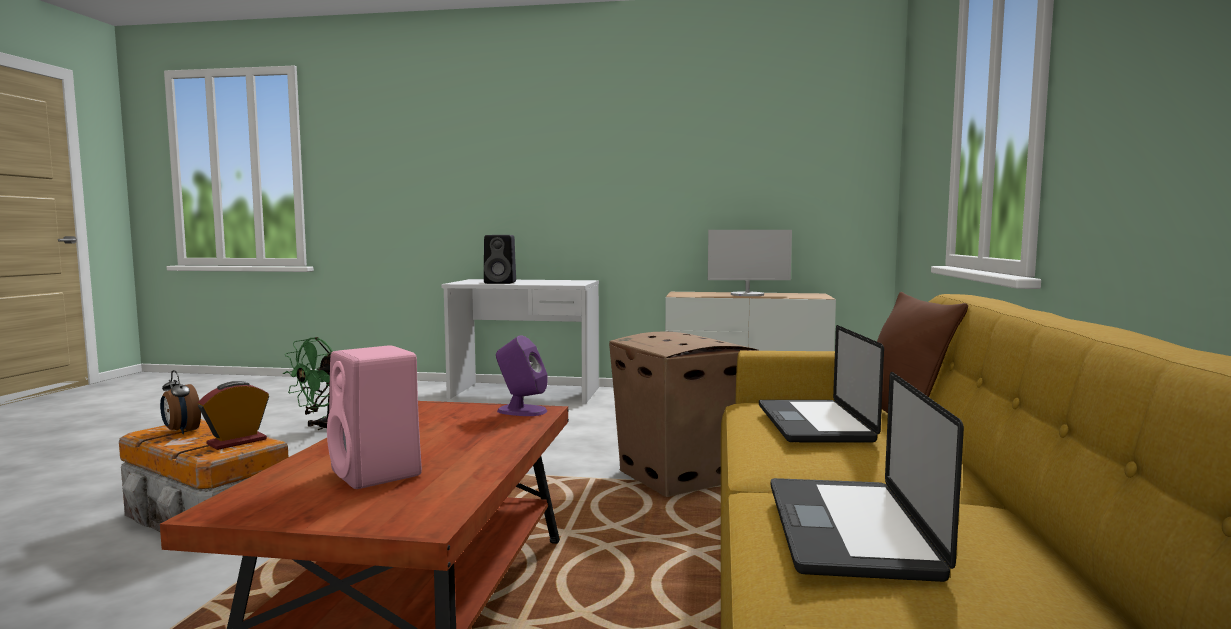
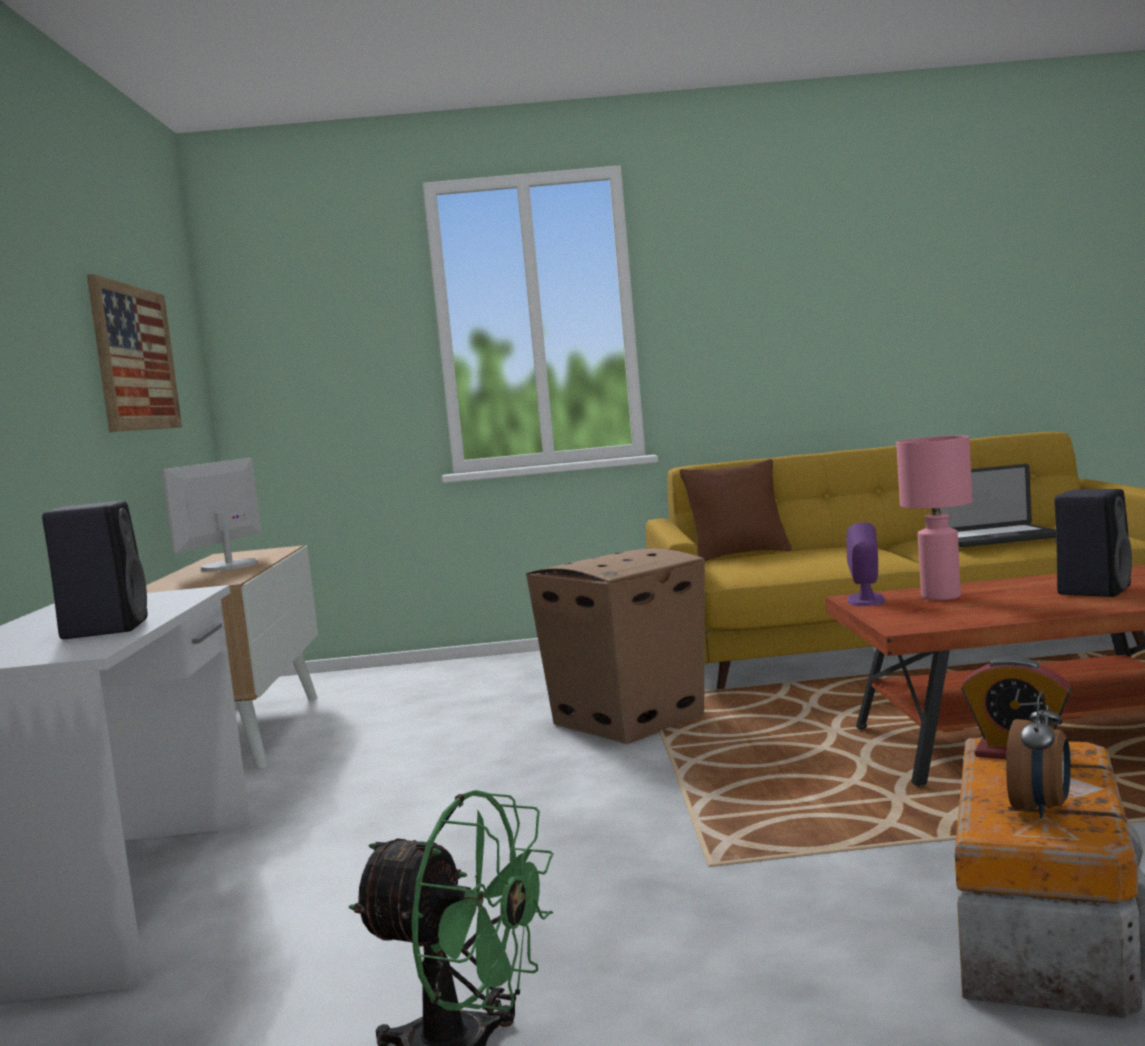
camera: 100 degrees left, 0 degrees up
(378, 474) = (1094, 590): pink speaker -> black speaker
(482, 428) = (940, 597): none -> pink table lamp
(747, 294) = (228, 566): monitor -> monitor turned 150 degrees counterclockwise
(748, 164) = (135, 358): none -> picture
(813, 423) = (802, 556): laptop -> none

